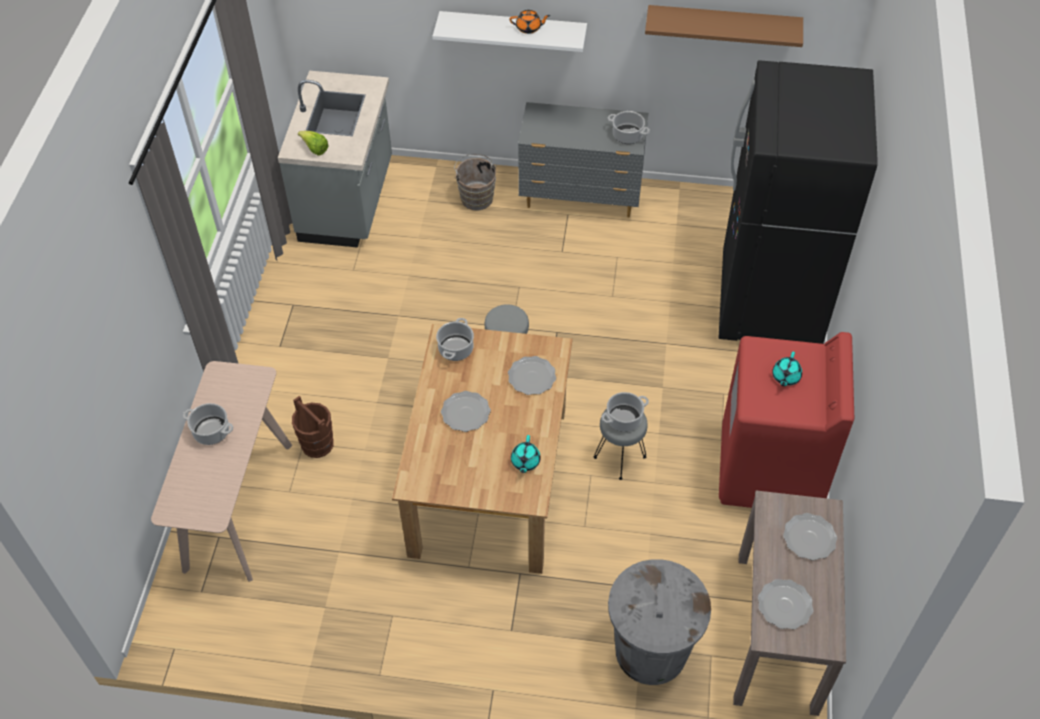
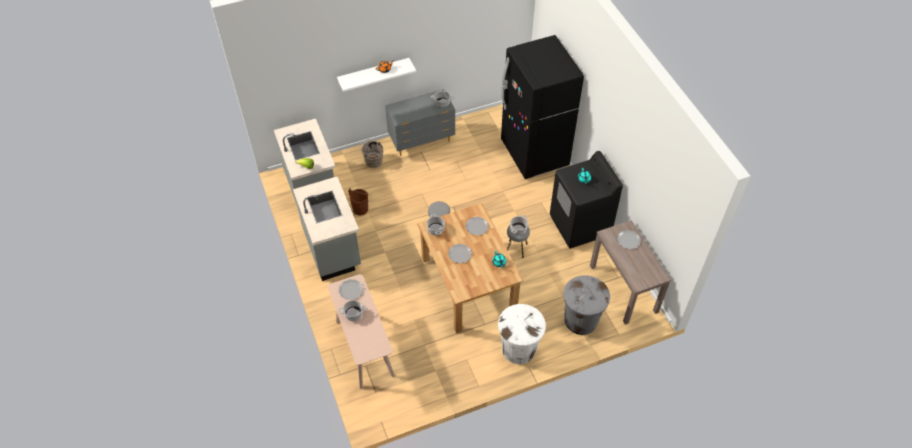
camera: 30 degrees left, 0 degrees up
(310, 313) = (333, 248): none -> grey counter
(317, 444) = (380, 304): brown bucket -> brown bucket (360, 209)
(497, 644) = (518, 348): none -> white trash can
(723, 25) = (471, 36): brown shelf -> none
(770, 470) = (580, 225): red washing machine -> black washing machine
(784, 605) = (636, 270): plate -> plate (351, 290)

